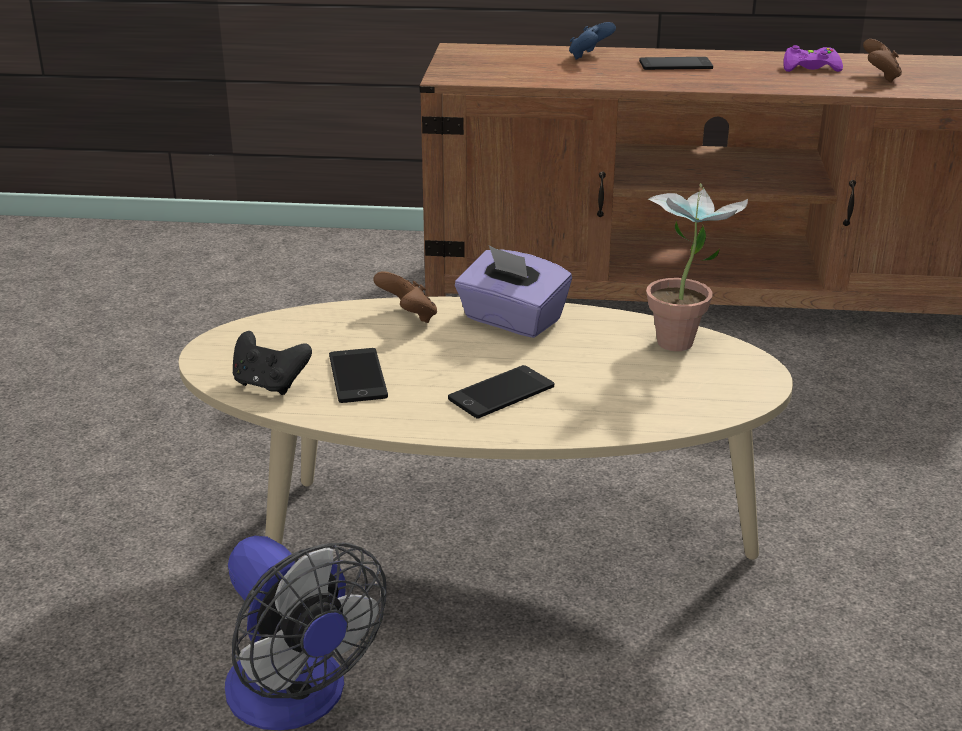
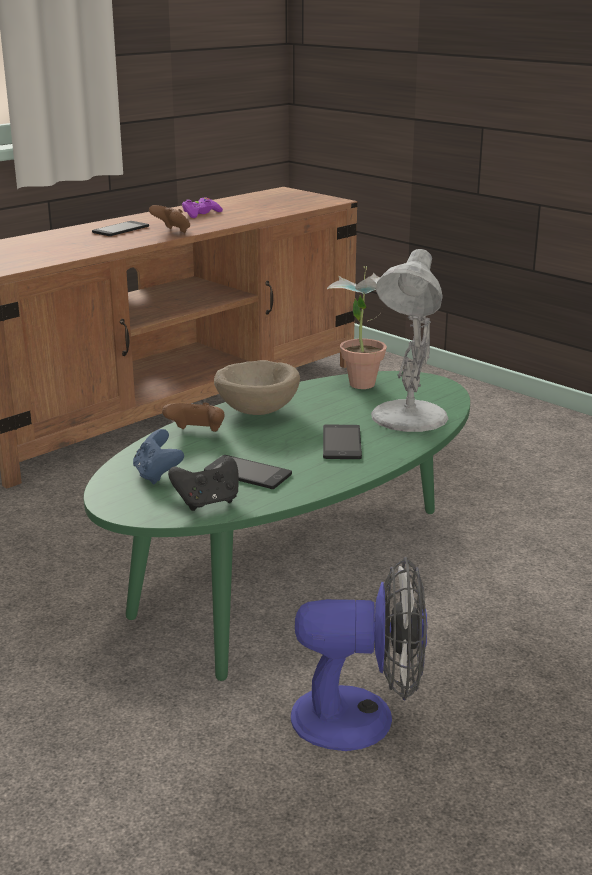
camera: 50 degrees left, 5 degrees down
(481, 541) = (295, 583): beige coffee table -> green coffee table
(511, 320) = (258, 410): purple tissue box -> beige bowl
(589, 57) = (53, 238): blue game controller -> blue game controller (157, 475)
(630, 403) = (408, 418): none -> white table lamp
(880, 78) = (249, 210): brown game controller -> brown game controller (172, 231)

